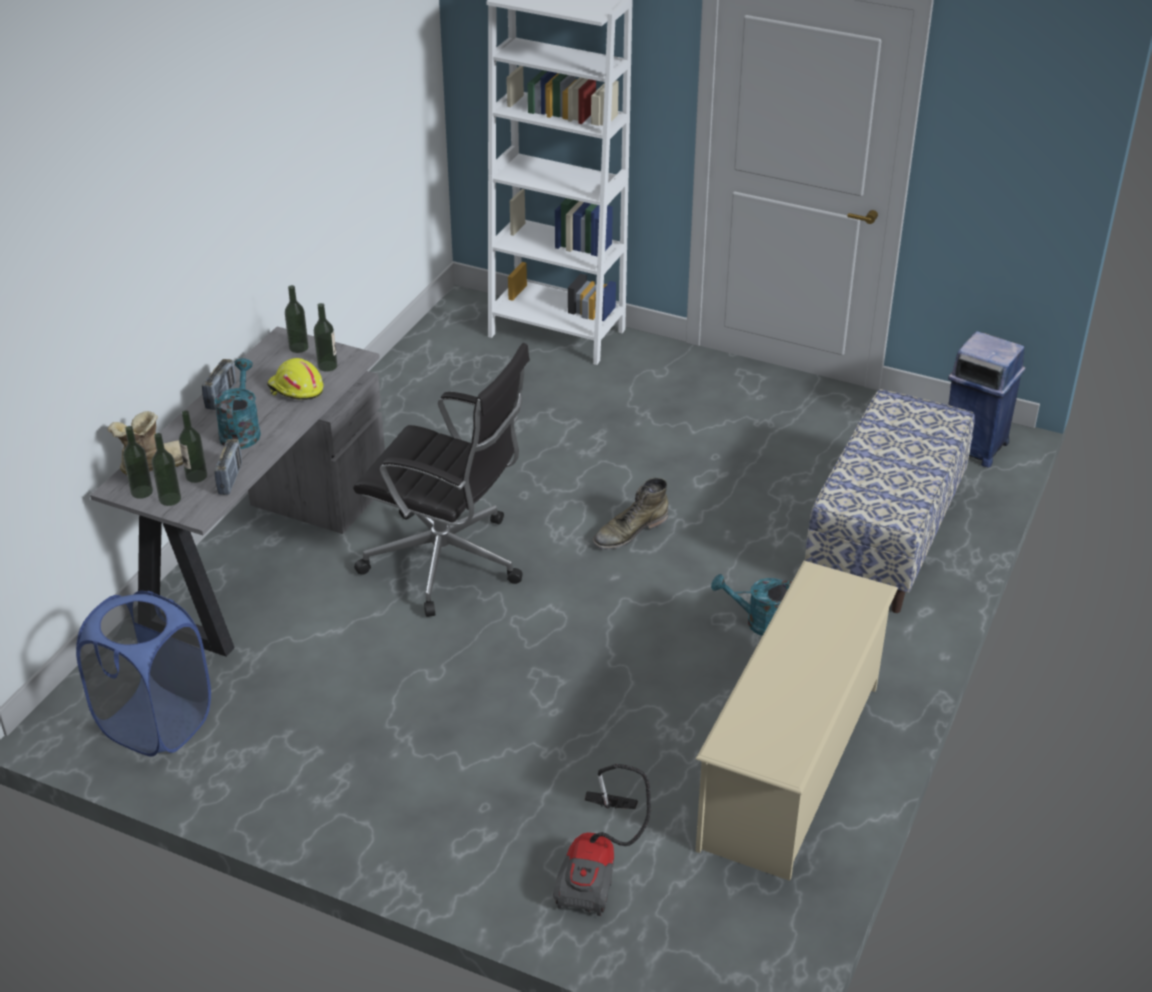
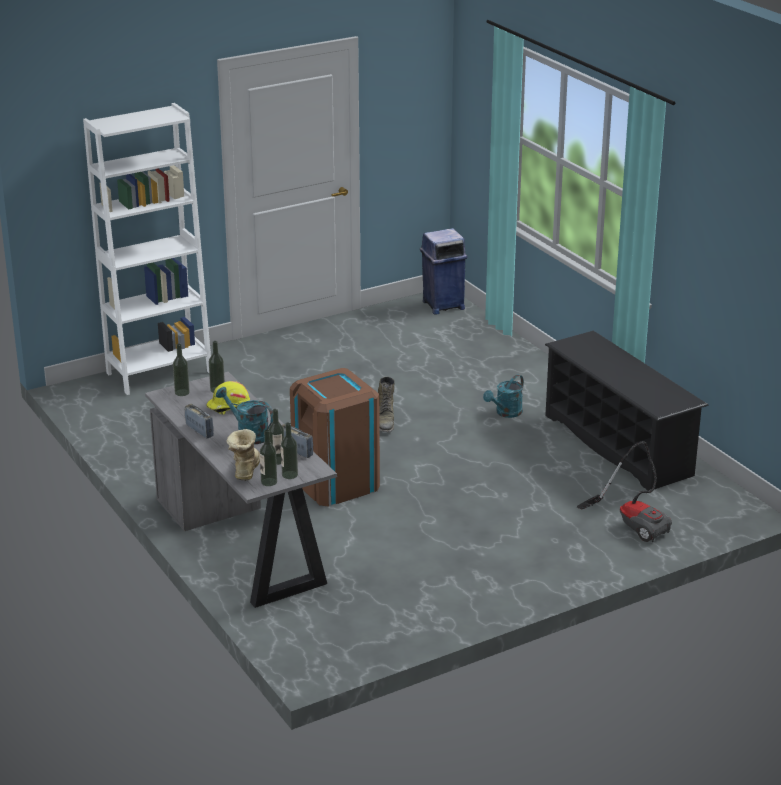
camera: 55 degrees left, 10 degrees down
(155, 723) = (360, 626): blue laundry basket -> none
(448, 562) = (336, 483): black office chair -> brown trash can
(791, 765) = (618, 445): beige shoe rack -> black shoe rack
(885, 539) = (484, 356): bench -> none

